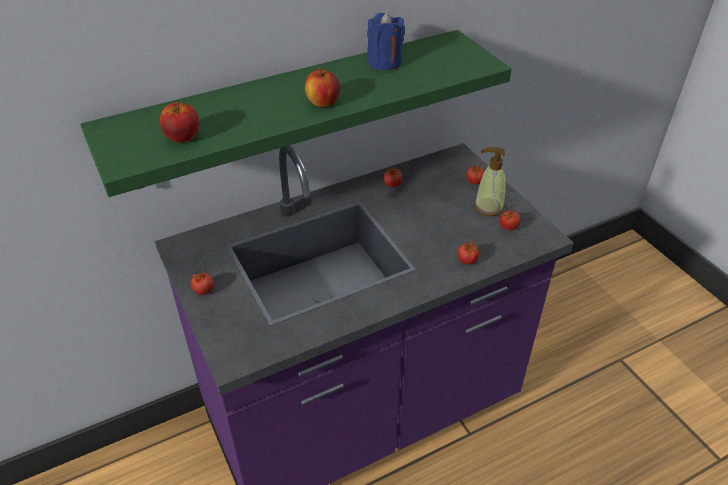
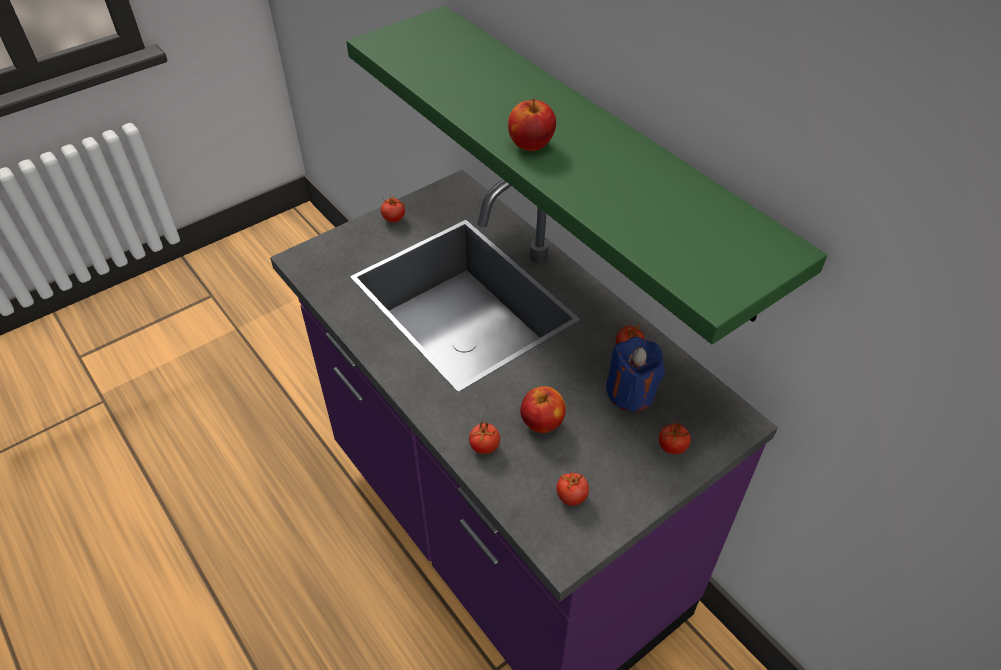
camera: 80 degrees right, 5 degrees up
(182, 137) = (429, 64): apple -> apple (542, 422)
(384, 62) = (664, 184): blue candle -> blue candle (631, 392)
(488, 207) = (614, 468): soap dispenser -> none

